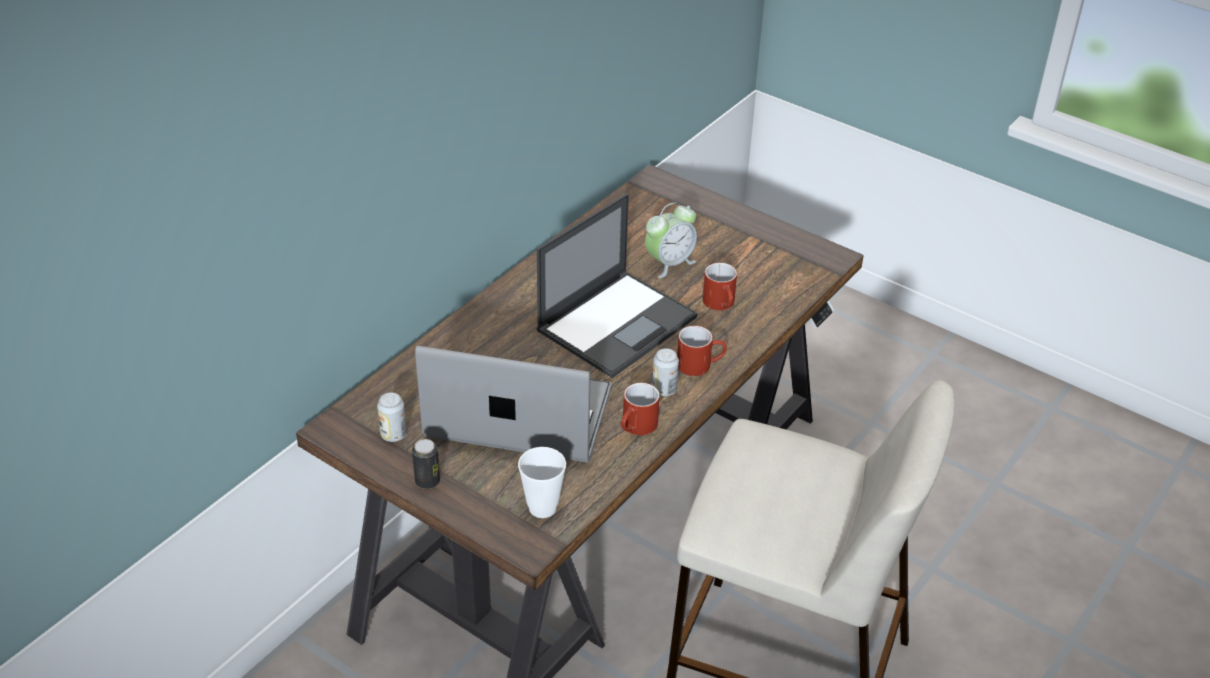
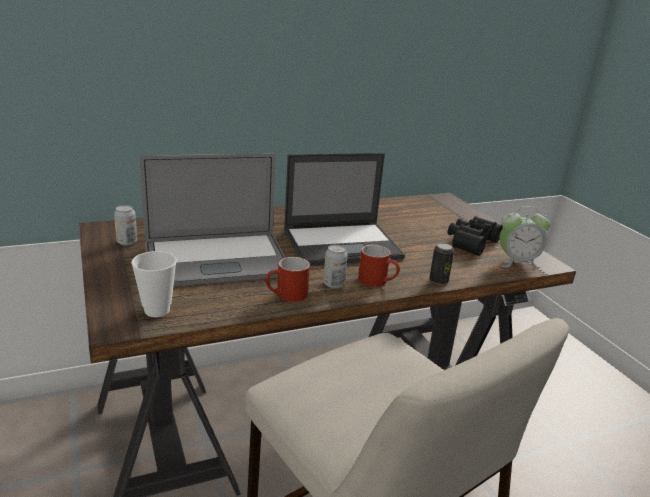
camera: 30 degrees right, 15 degrees down
(427, 481) = (109, 268): can -> can (438, 280)
(518, 413) = (216, 260): laptop -> laptop turned 120 degrees clockwise
(669, 263) = (414, 231): alarm clock -> alarm clock (517, 262)
(722, 304) = (430, 259): red mug -> none
(739, 256) = (470, 242): none -> black binoculars

